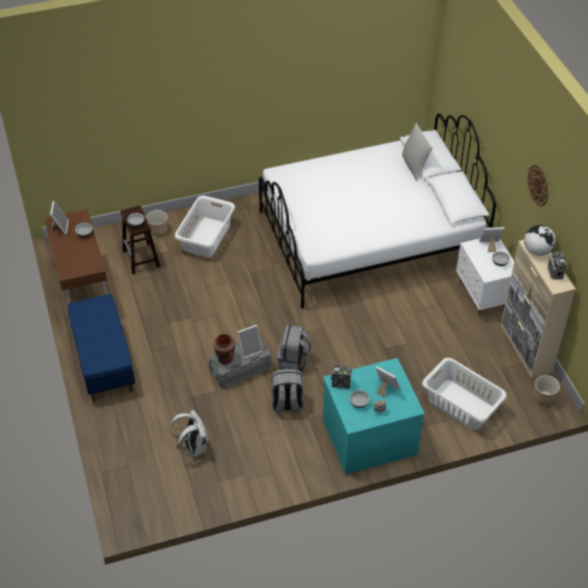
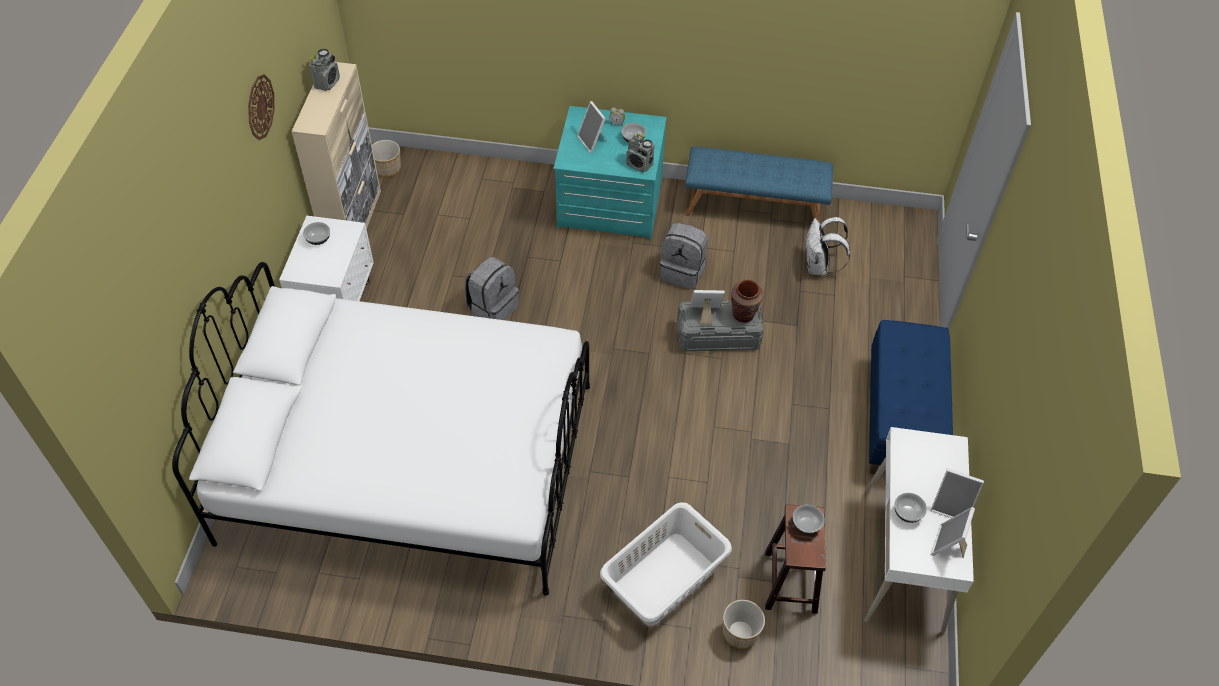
camera: 155 degrees left, 5 degrees up
(83, 290) = (904, 557): brown desk -> white desk
(262, 479) = (754, 207): none -> blue bench
(294, 361) = (643, 319): grey backpack -> grey backpack (492, 307)
(414, 166) = (288, 429): grey pillow -> none
(461, 405) = (484, 195): white laundry basket -> none
(490, 245) = (306, 267): picture frame -> picture frame (951, 506)
(537, 251) = (317, 114): globe -> none

